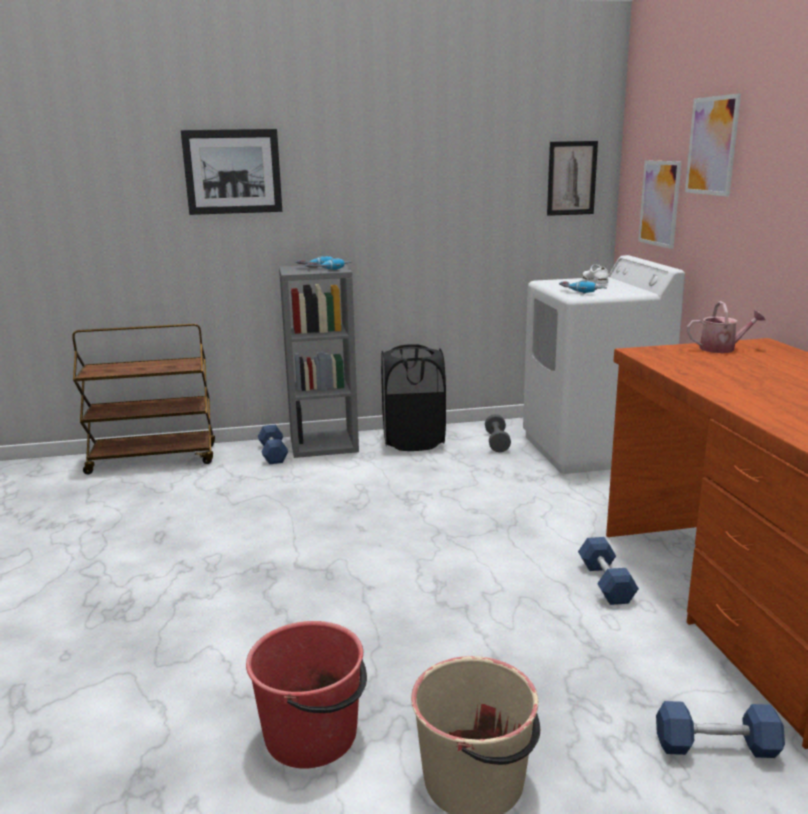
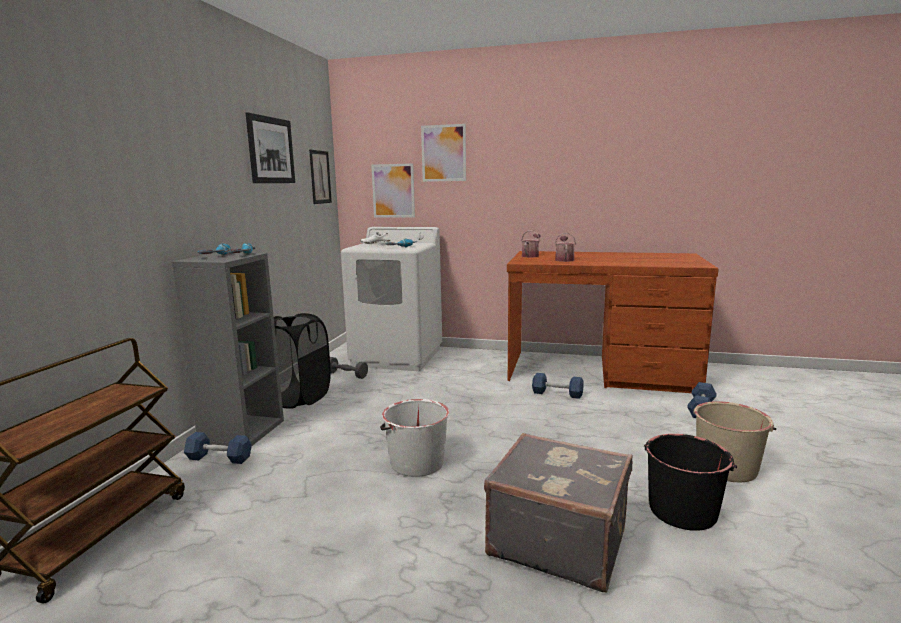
camera: 65 degrees left, 5 degrees down
(211, 646) = (558, 540): none -> grey suitcase
(232, 171) = (115, 156): picture -> picture (271, 150)
(313, 735) = (682, 510): red bucket -> black bucket
(320, 535) = (416, 463): none -> white bucket
(717, 368) = (564, 259): none -> watering can

